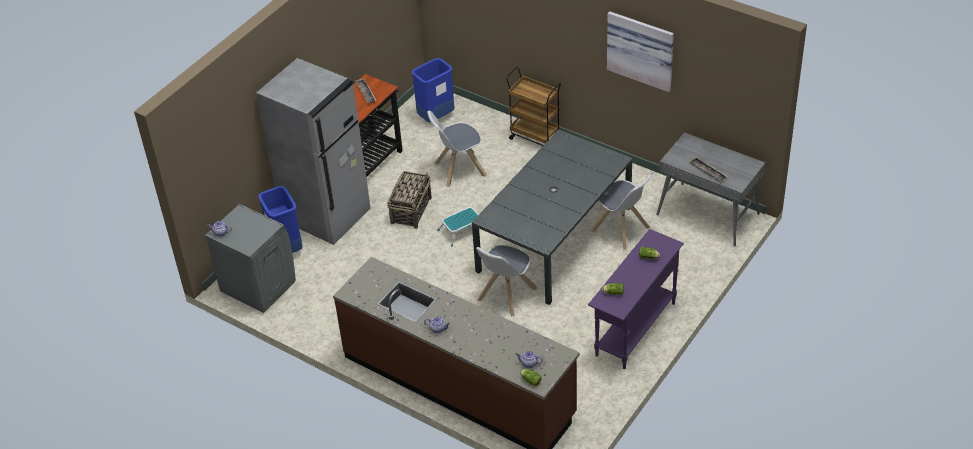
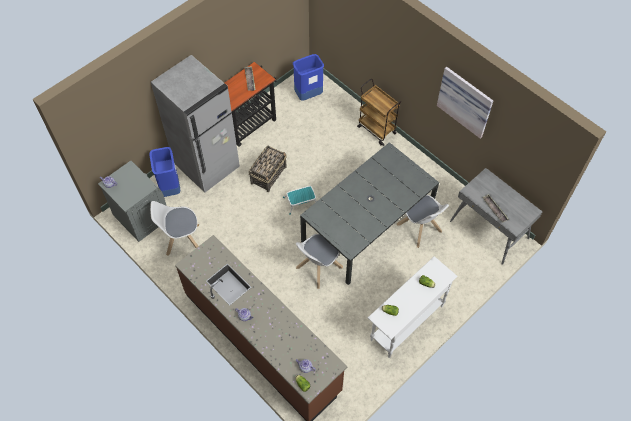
camera: 10 degrees right, 15 degrees up
(458, 169) = (312, 146): chair -> chair (181, 239)
(635, 329) = (406, 323): purple console table -> white console table

